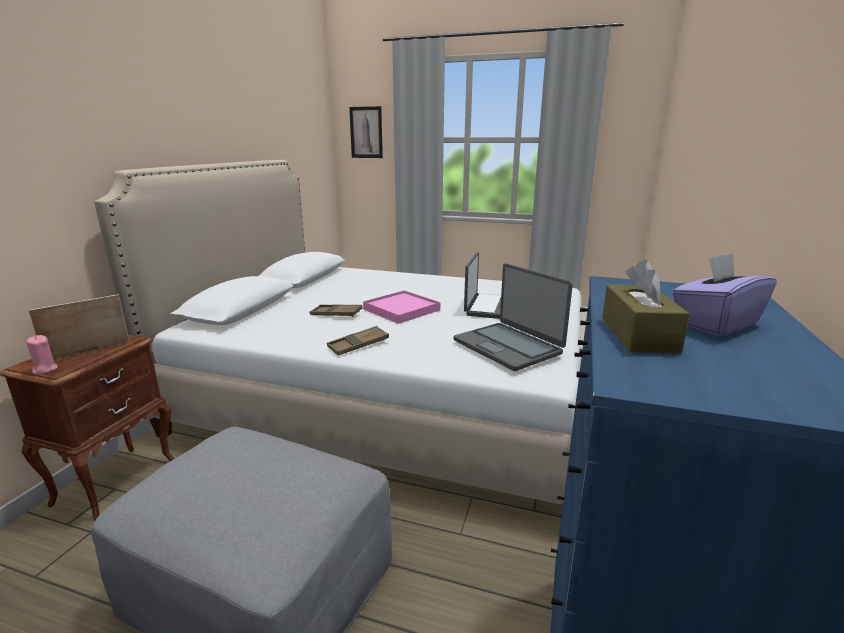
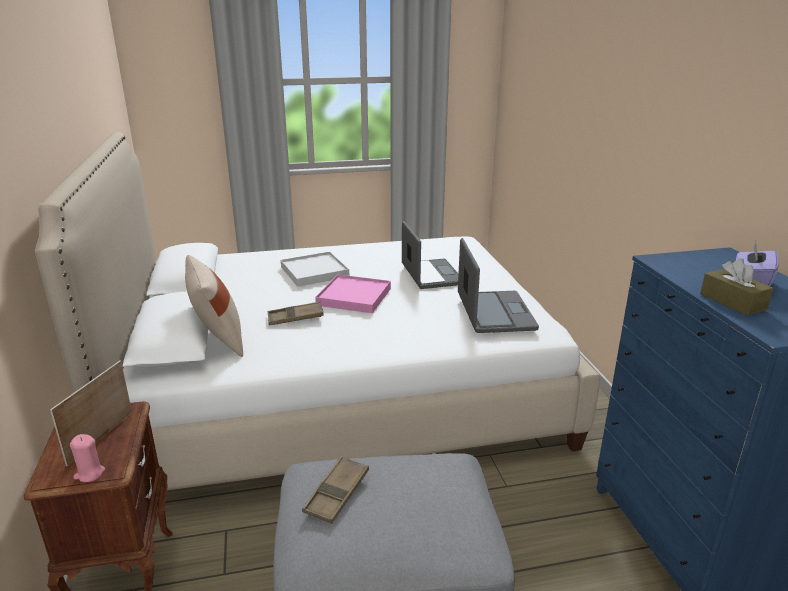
camera: 30 degrees left, 5 degrees up
(263, 316) = (218, 340): none -> beige pillow
(358, 345) = (366, 346): brown tray -> brown tray (337, 493)
(366, 132) = (172, 75): picture -> none
(397, 288) = (314, 272): none -> white tray
(508, 346) = (494, 313): laptop -> laptop turned 120 degrees counterclockwise

